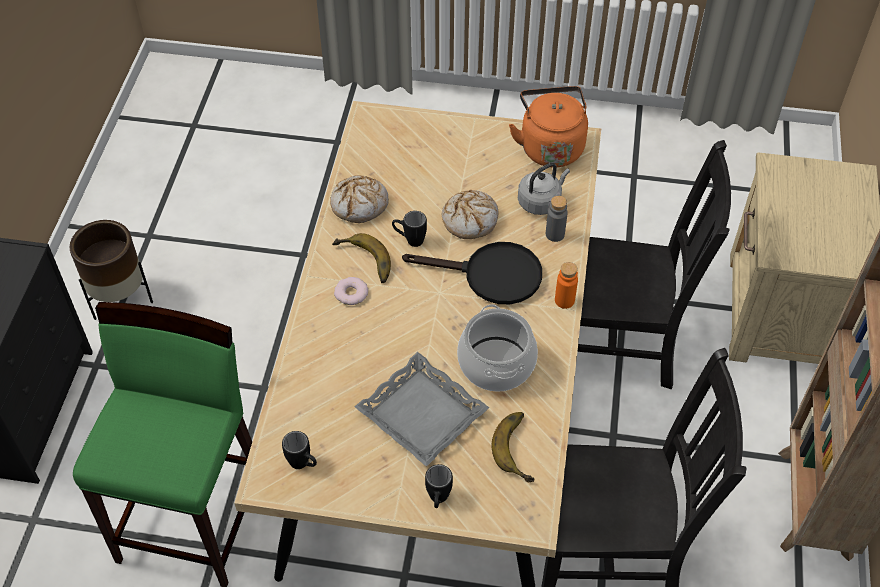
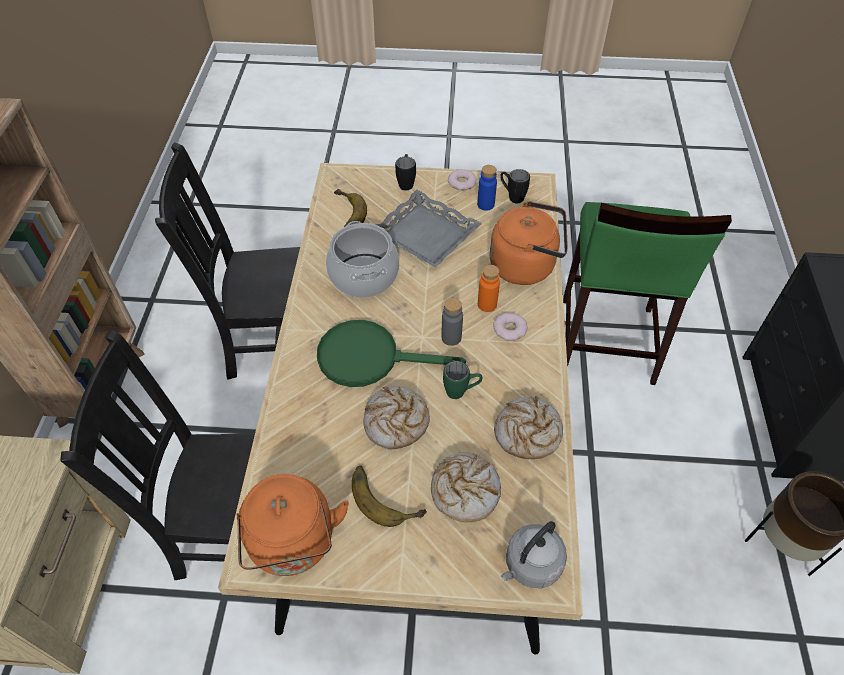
camera: 175 degrees right, 0 degrees up
(314, 363) = (526, 265): none -> orange kettle
(340, 454) = (485, 204): none -> blue bottle
(362, 263) = (506, 362): banana -> banana (386, 495)
(363, 494) = (462, 182): none -> donut
(409, 240) = (461, 392): black mug -> green mug
(419, 170) = (464, 490): none -> bread
(491, 275) = (370, 357): black frying pan -> green frying pan
(541, 201) = (312, 454): grey kettle -> grey kettle (530, 565)
(555, 234) = (299, 411): grey bottle -> grey bottle (451, 337)
(564, 300) = (296, 337): orange bottle -> orange bottle (487, 304)

